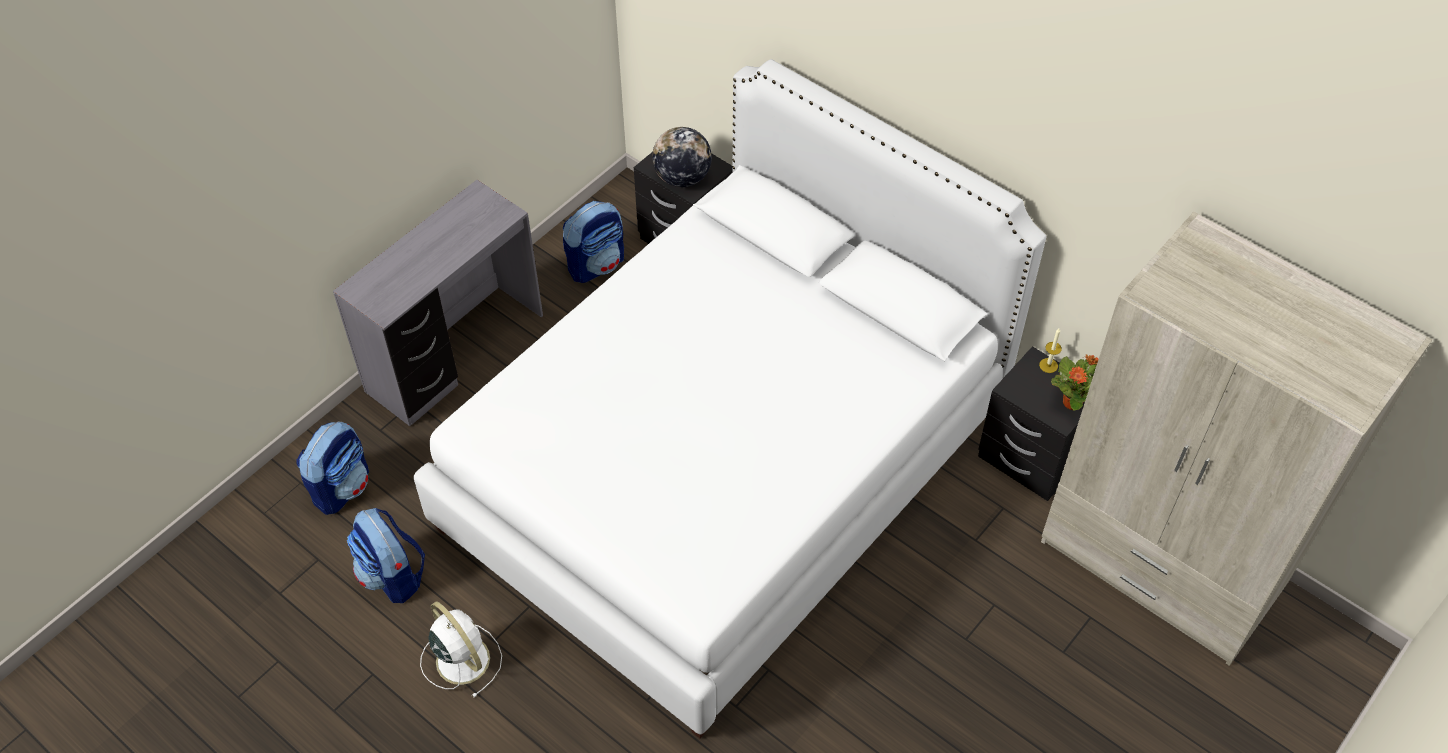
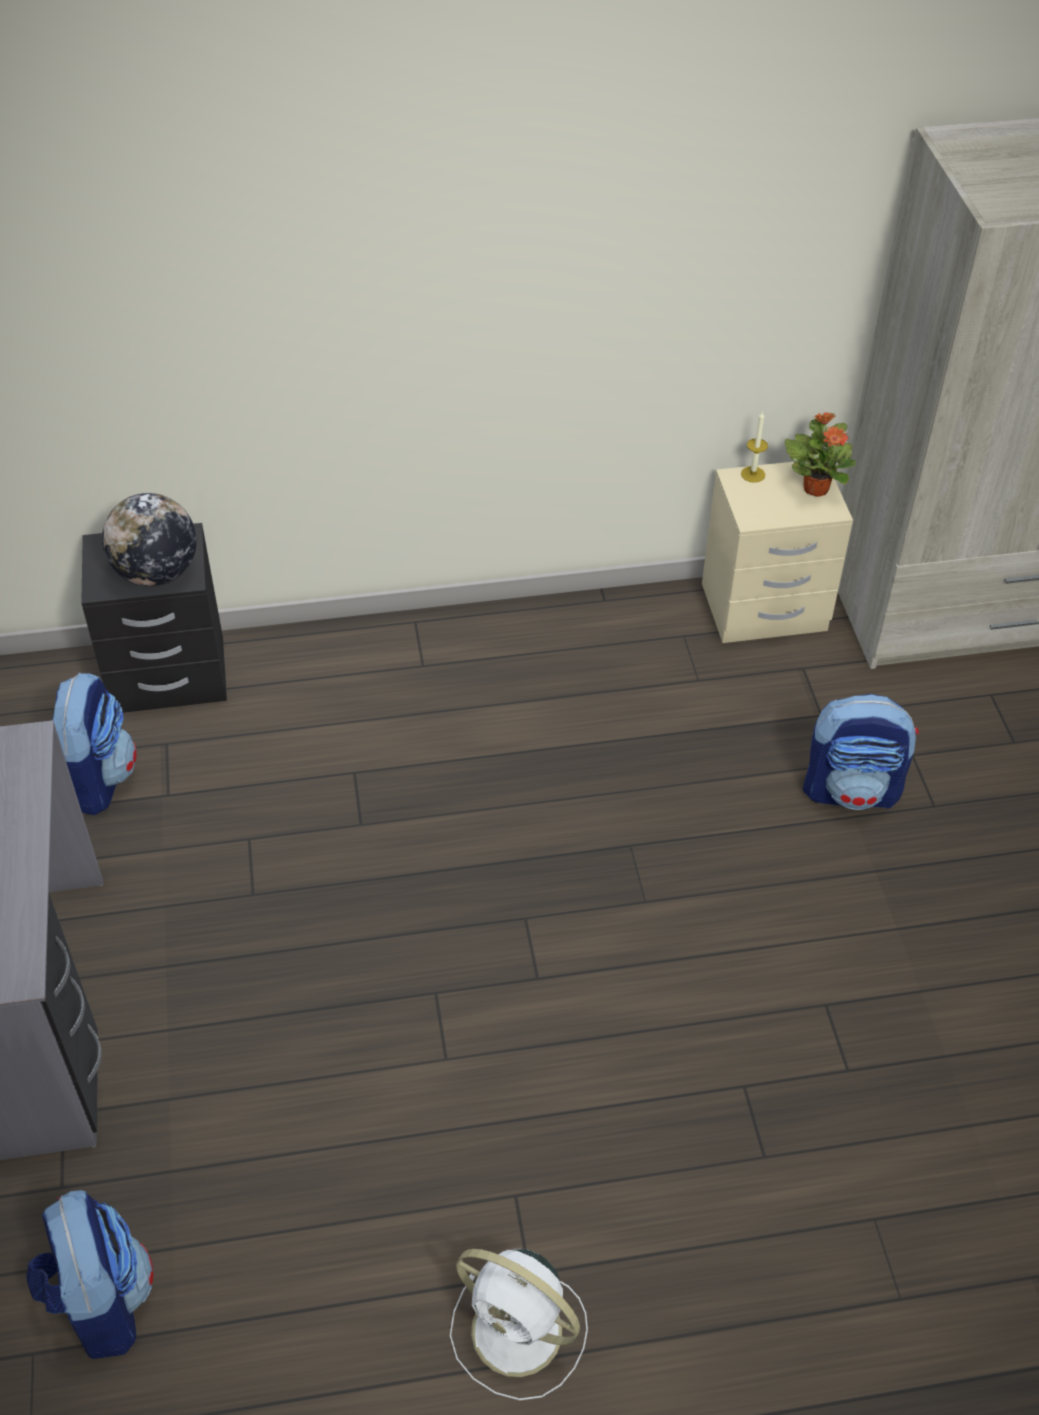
camera: 50 degrees left, 5 degrees down
(393, 576) = (311, 1333): backpack -> backpack (851, 790)
(461, 658) = (520, 1333): white fan -> white fan turned 150 degrees counterclockwise
(724, 467) = (516, 858): white bed -> none
(1030, 458) = (764, 608): black nightstand -> beige nightstand

